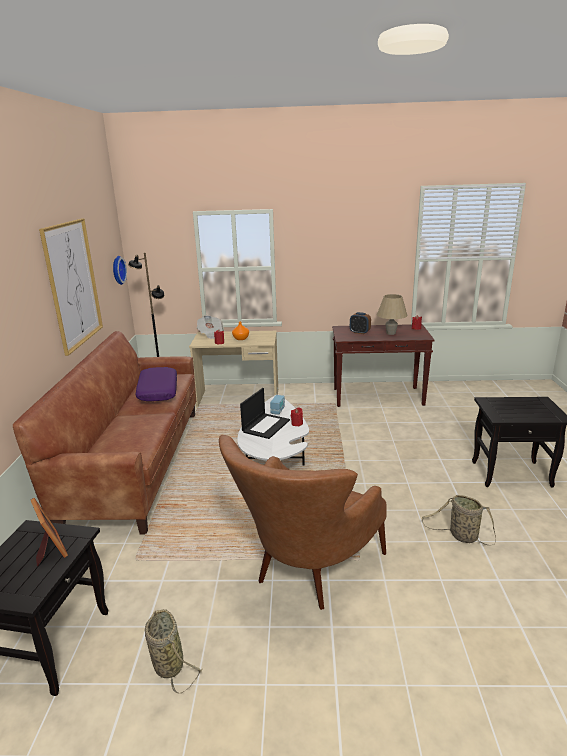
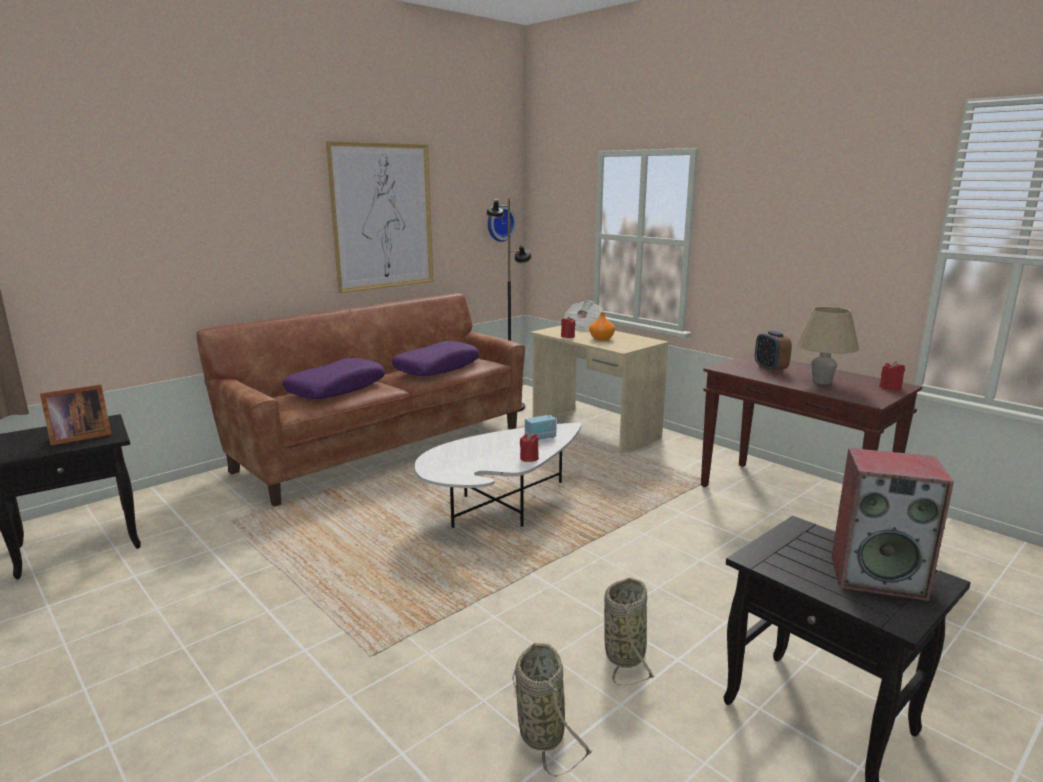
camera: 45 degrees right, 5 degrees down
(49, 549) = (78, 437): picture frame -> picture frame turned 45 degrees clockwise
(128, 430) = (336, 389): none -> purple pillow
(167, 663) = (86, 612): basket -> basket (625, 653)
(266, 426) = (492, 446): laptop -> none
(305, 573) = (301, 628): brown armchair -> none
(532, 406) = (878, 577): none -> speaker

